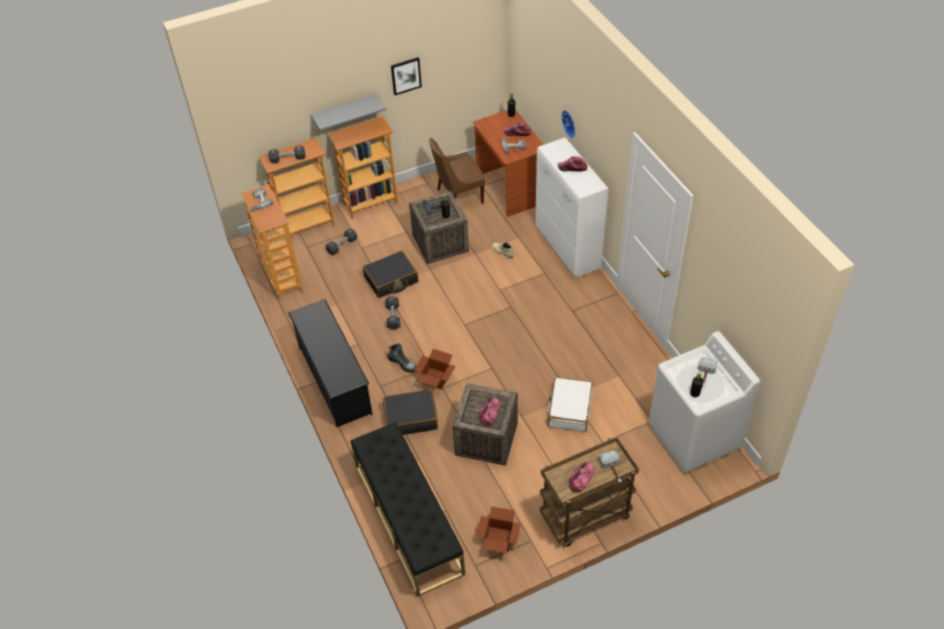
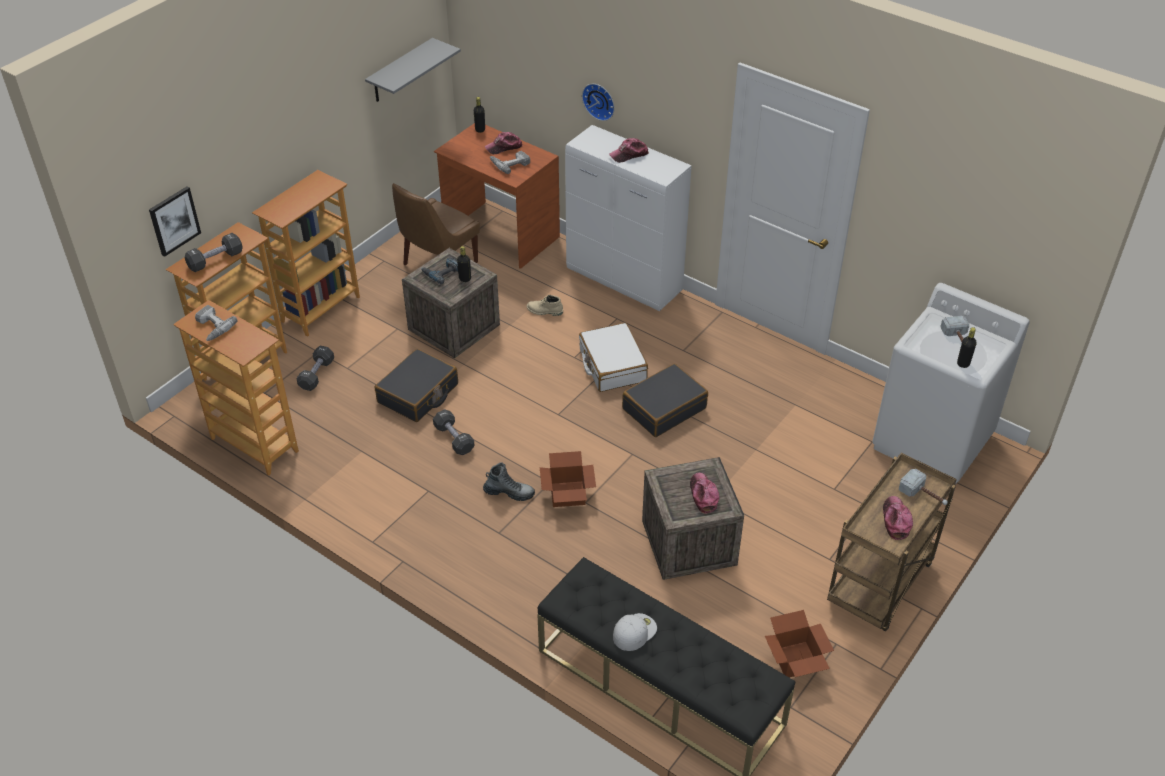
camera: 30 degrees left, 5 degrees down
(334, 380) = (426, 549): black shoe rack -> none
(344, 112) = (270, 173): grey shelf -> grey shelf (400, 71)
(391, 479) = (634, 631): none -> white cap
(406, 75) = (339, 101): picture -> picture (174, 220)
(411, 418) = (569, 556): black suitcase -> black suitcase (664, 408)
(569, 409) = (765, 466): white suitcase -> white suitcase (612, 365)

